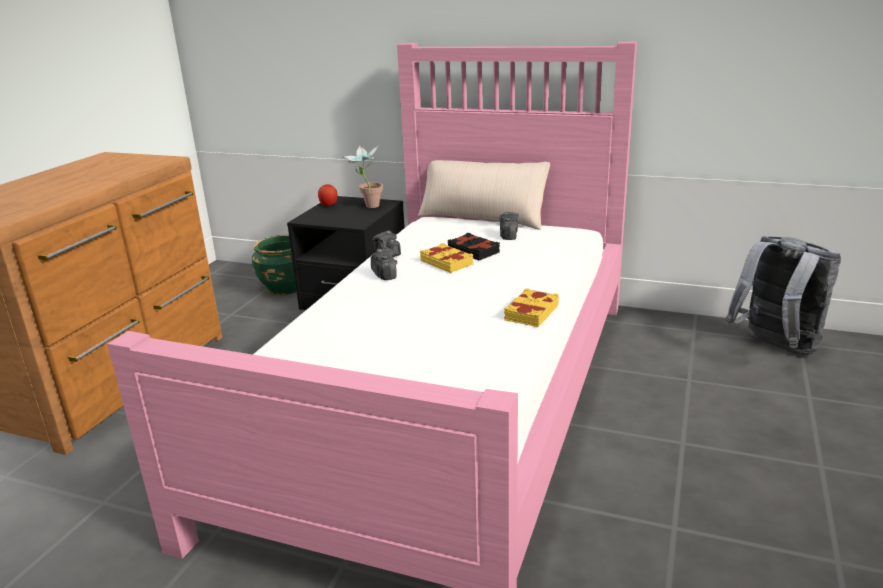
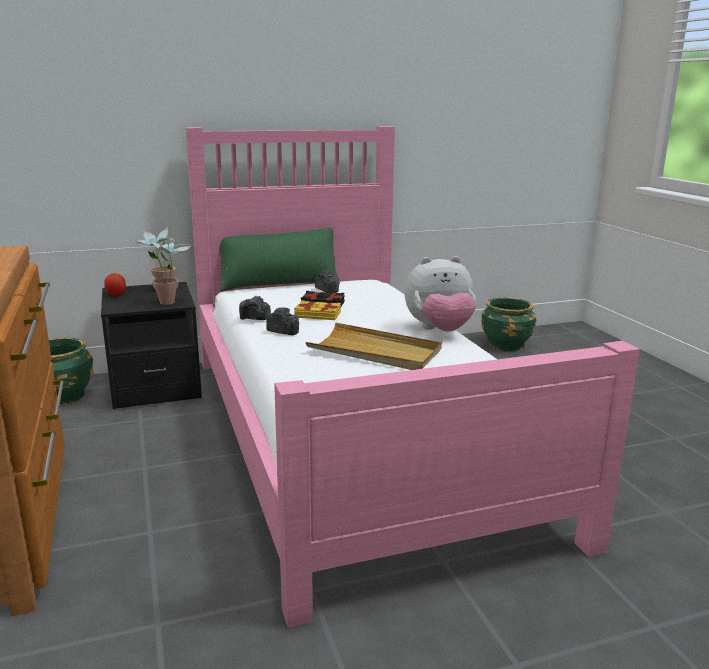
camera: 40 degrees left, 5 degrees down
(354, 221) = (172, 302): none -> potted plant
(420, 319) = (375, 352): none -> beige tray
(482, 218) = (278, 284): beige pillow -> green pillow
(530, 312) = (439, 330): yellow book -> plush toy
(775, 348) = (505, 345): grey backpack -> green planter

